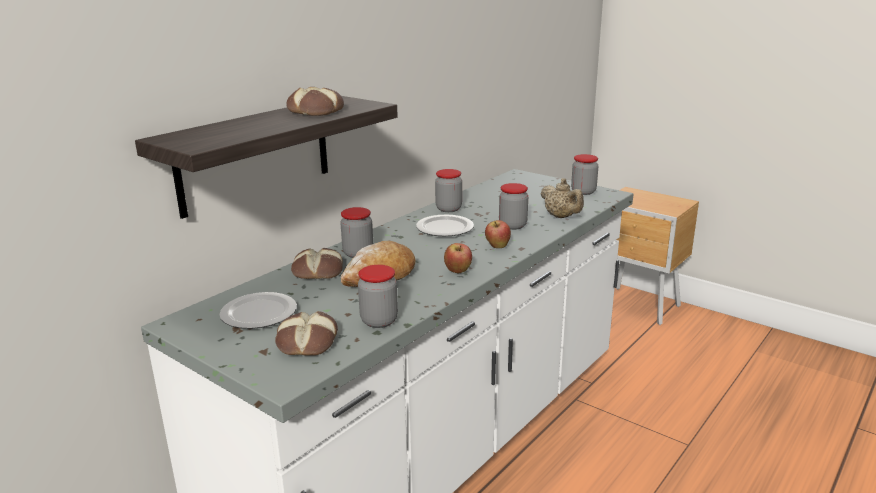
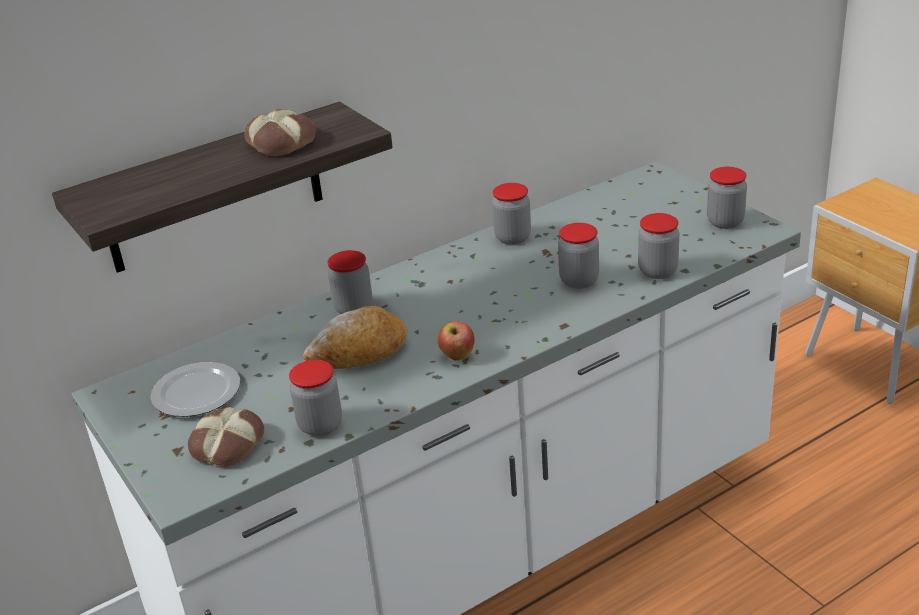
camera: 20 degrees right, 10 degrees up
(318, 270) = (293, 332): bread -> none
(444, 228) = (484, 275): plate -> none
(497, 246) = (534, 318): apple -> none
(561, 217) = (658, 271): beige teapot -> jar

